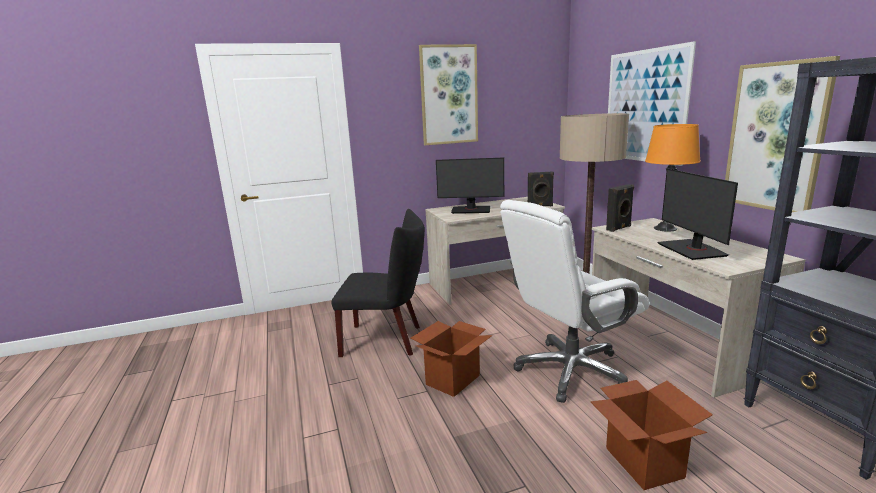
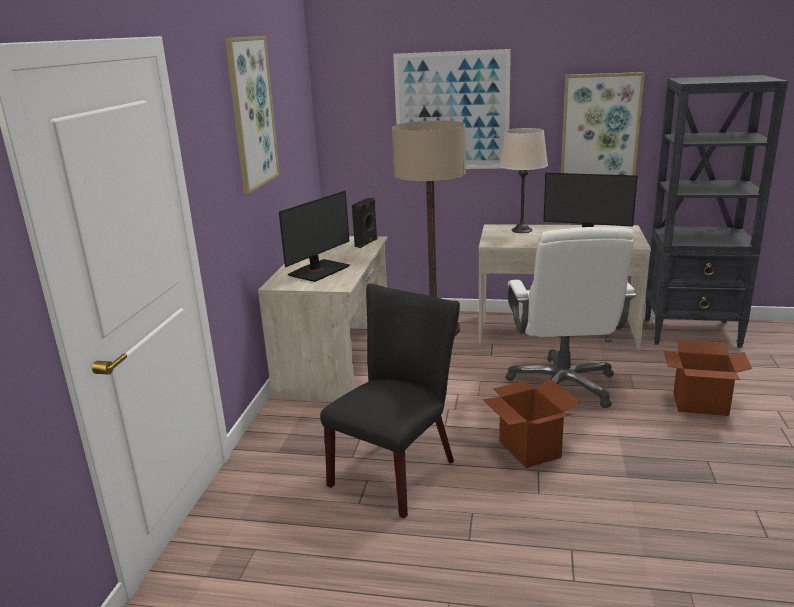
camera: 60 degrees left, 5 degrees up
(619, 228) = (498, 241): black speaker -> none
(665, 228) = (521, 230): orange table lamp -> beige table lamp

